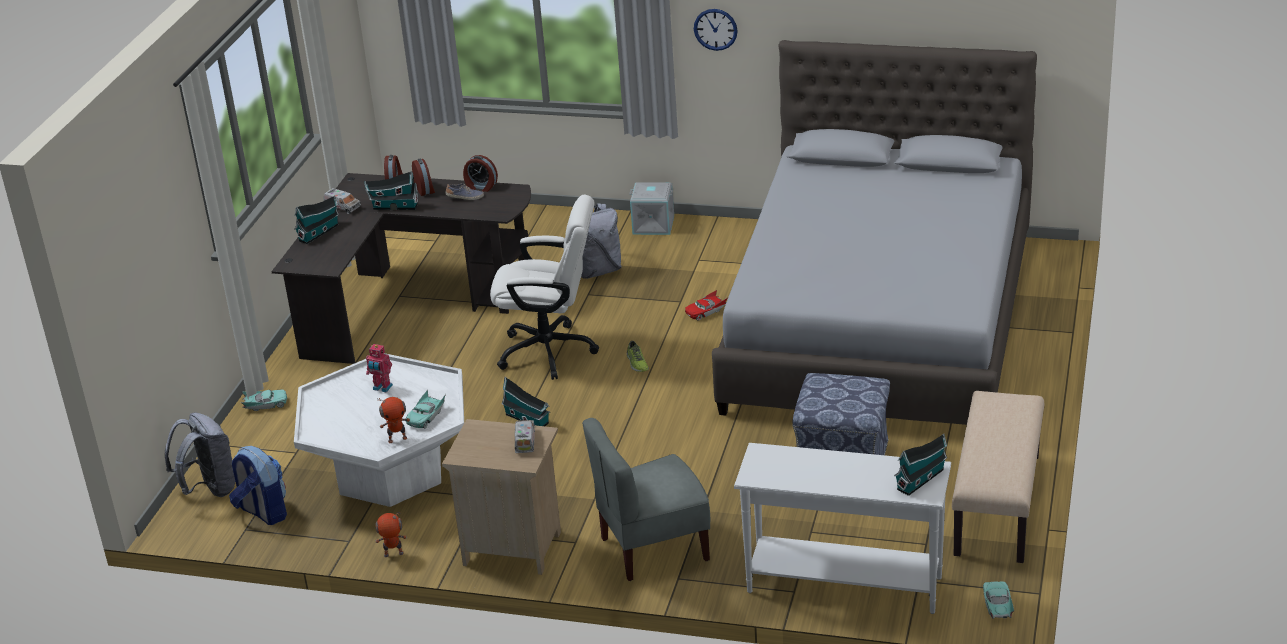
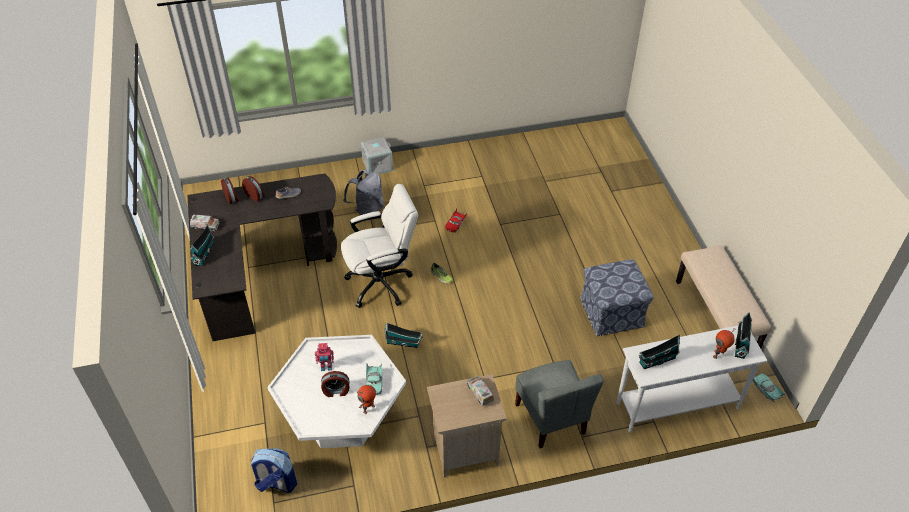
camera: 30 degrees left, 15 degrees up
(209, 489) = (223, 476): grey backpack -> none
(265, 405) = (214, 388): turquoise toy car -> none
(393, 206) = (243, 216): toy house -> toy house (656, 360)
(393, 555) = (392, 485): toy robot -> toy robot (719, 355)
(481, 187) = (293, 183): alarm clock -> alarm clock (336, 391)
(653, 548) = (551, 419): grey chair -> grey chair turned 60 degrees counterclockwise
(715, 29) = (412, 37): wall clock -> none
(881, 322) = (561, 203): grey bed -> none

